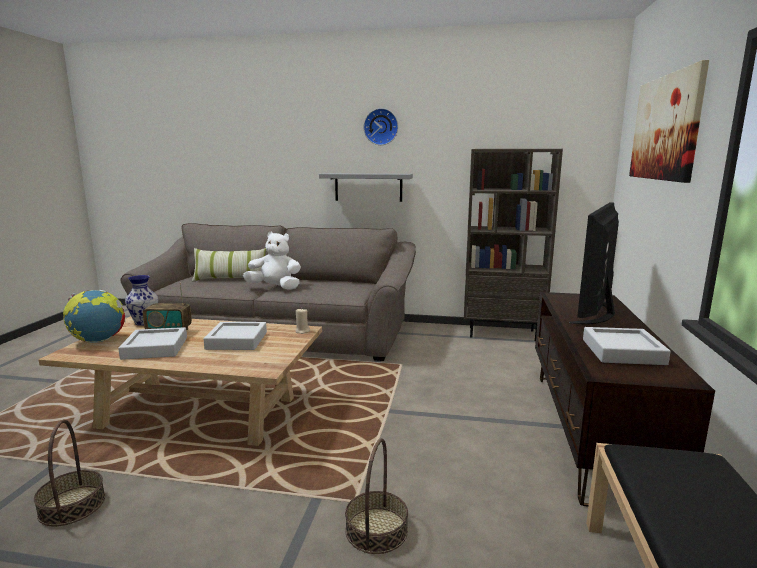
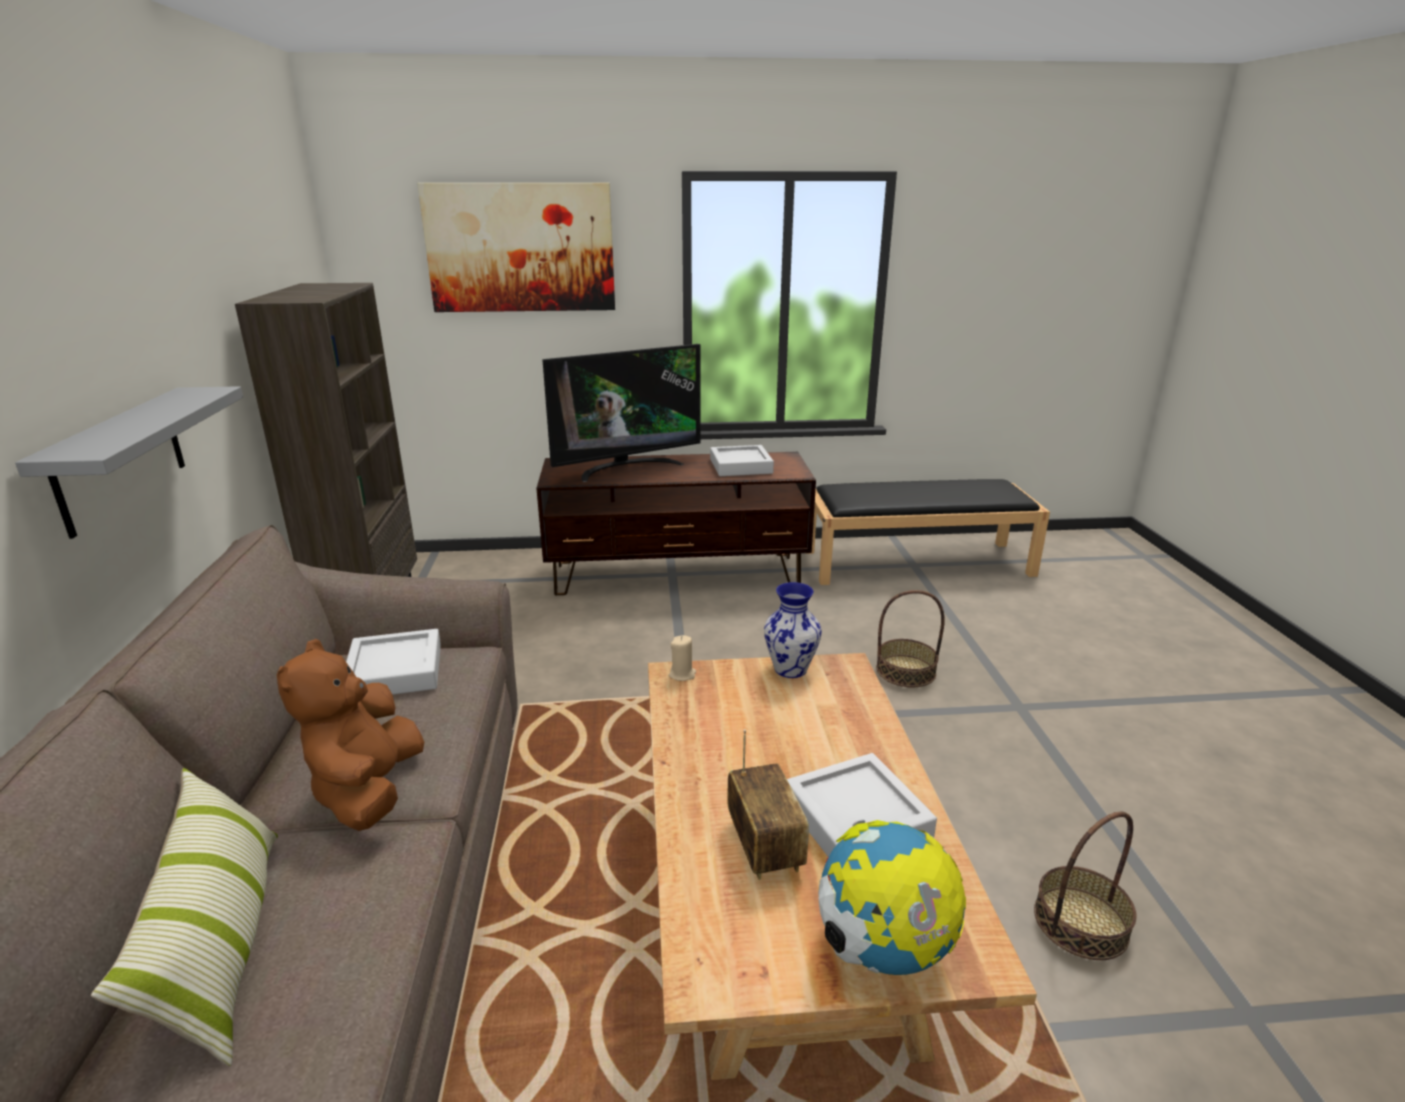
camera: 105 degrees left, 10 degrees up
(144, 323) = (724, 936): vase -> vase (791, 668)
(237, 340) = (761, 729): grey tray -> grey tray (395, 671)
(275, 288) = (368, 790): white plush toy -> brown plush toy
(381, 127) = (89, 272): wall clock -> none
(597, 313) = (626, 467): television -> television turned 45 degrees counterclockwise

